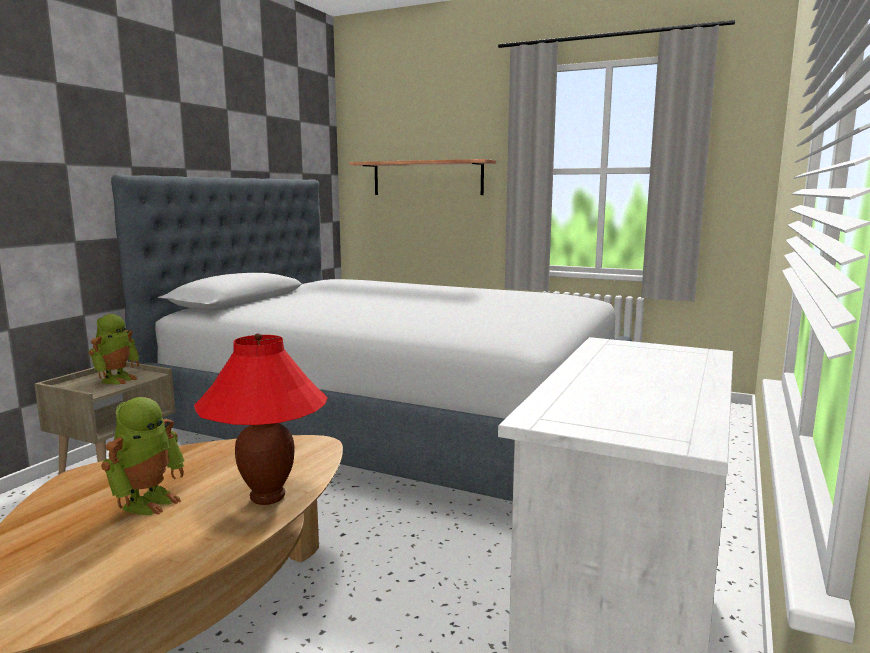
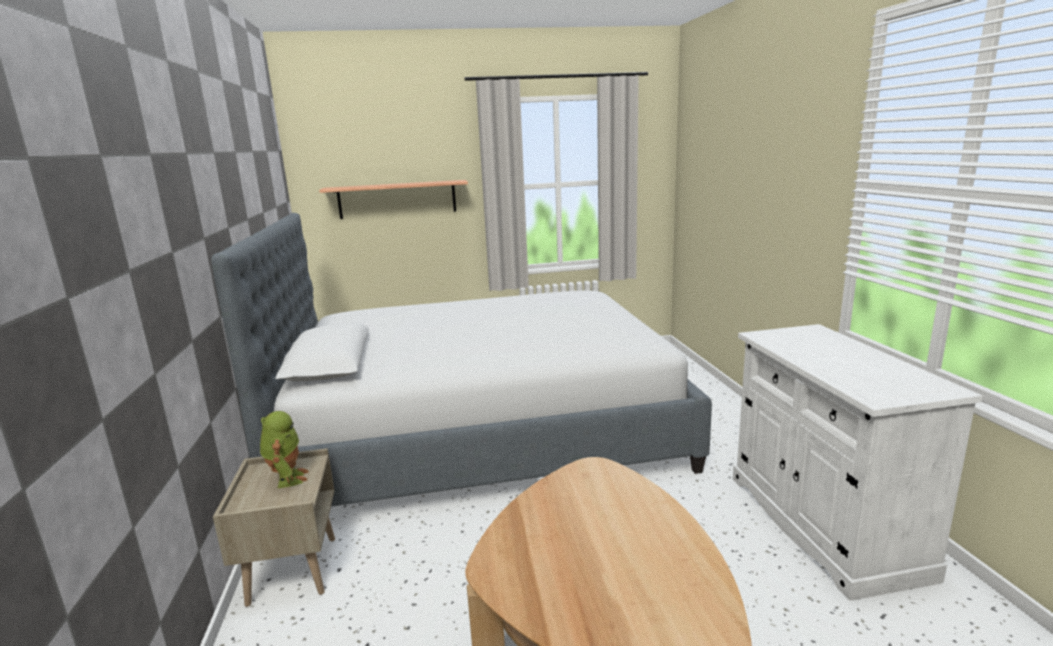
camera: 35 degrees left, 5 degrees up
(148, 501) = (589, 559): toy robot -> none
(267, 497) = (653, 516): red table lamp -> none

